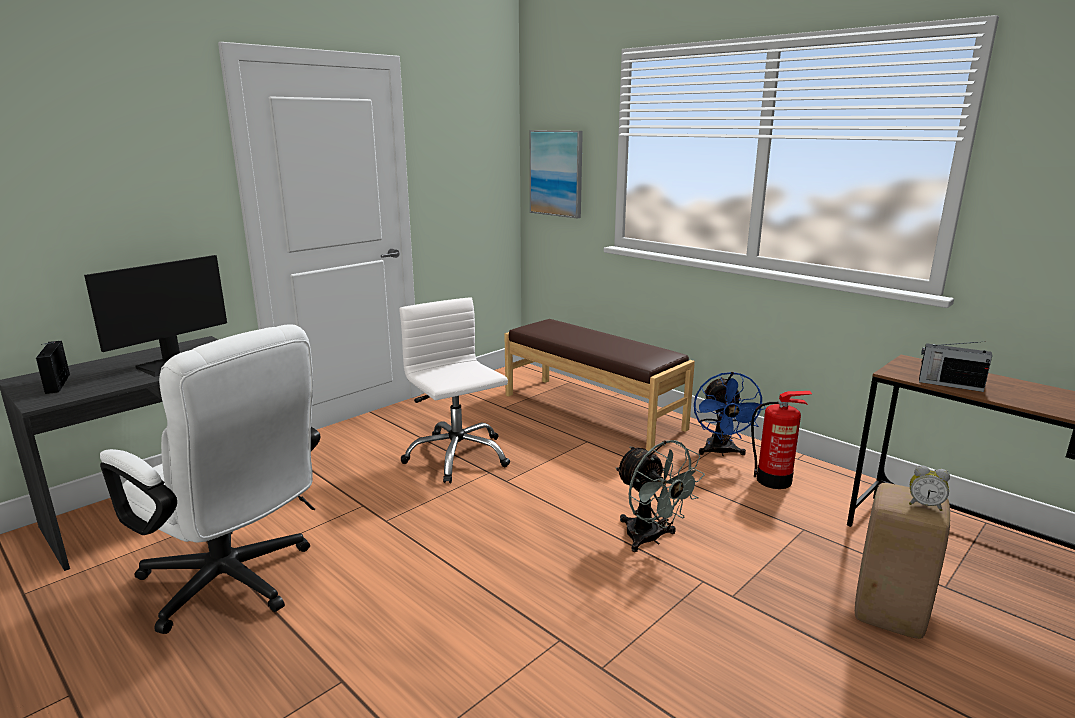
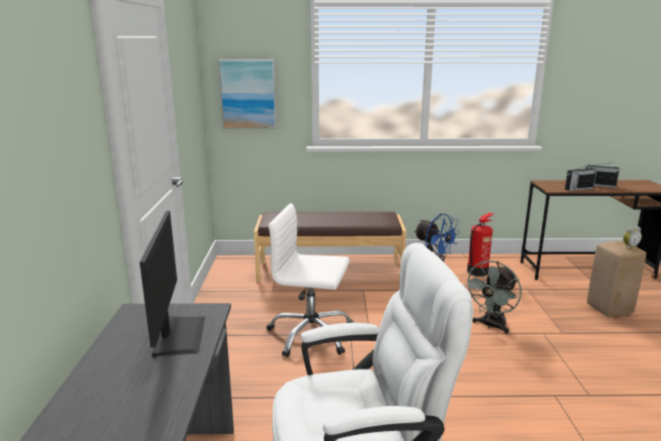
camera: 45 degrees left, 0 degrees up
(58, 383) = (115, 406): radio -> radio (599, 185)
(650, 539) = (491, 326): grey fan -> grey fan turned 120 degrees clockwise

